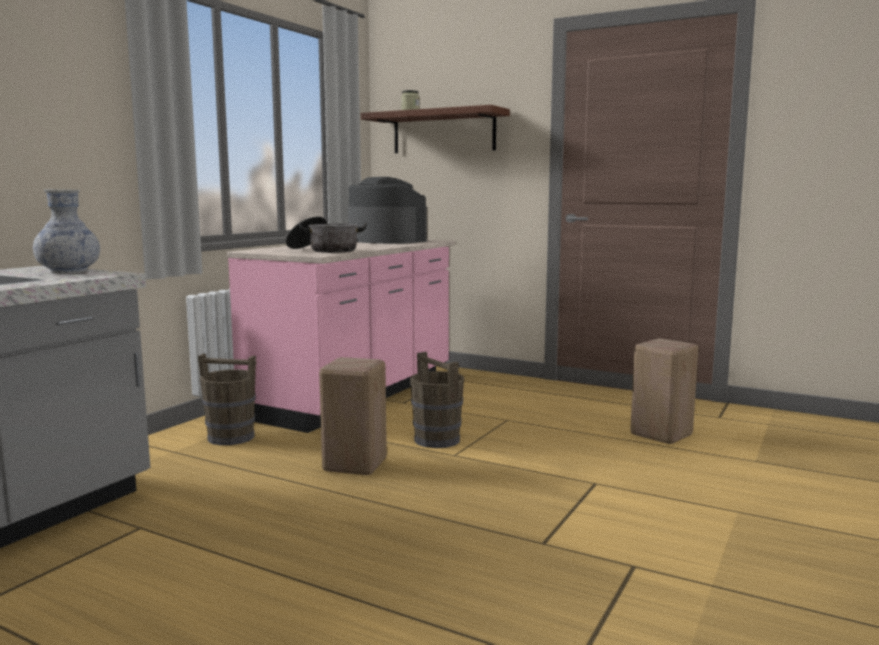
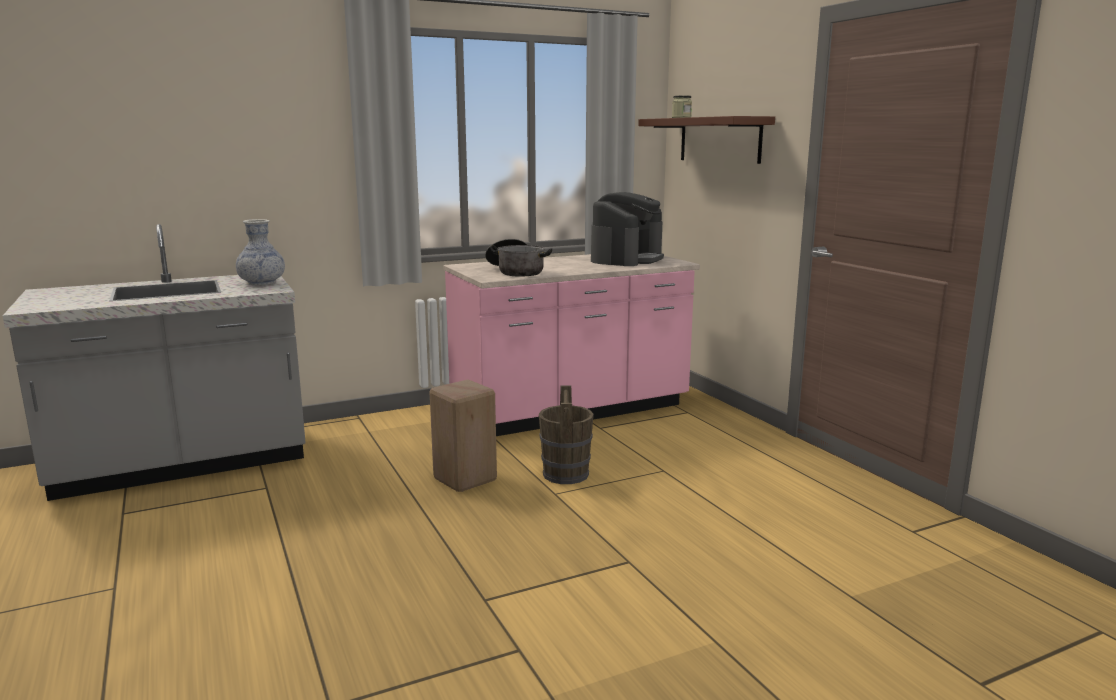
camera: 35 degrees right, 5 degrees up
(230, 437) = (421, 429): brown bucket -> none
(386, 241) = (627, 259): coffee machine -> coffee machine turned 45 degrees clockwise
(660, 434) = (797, 531): beige stool -> none

